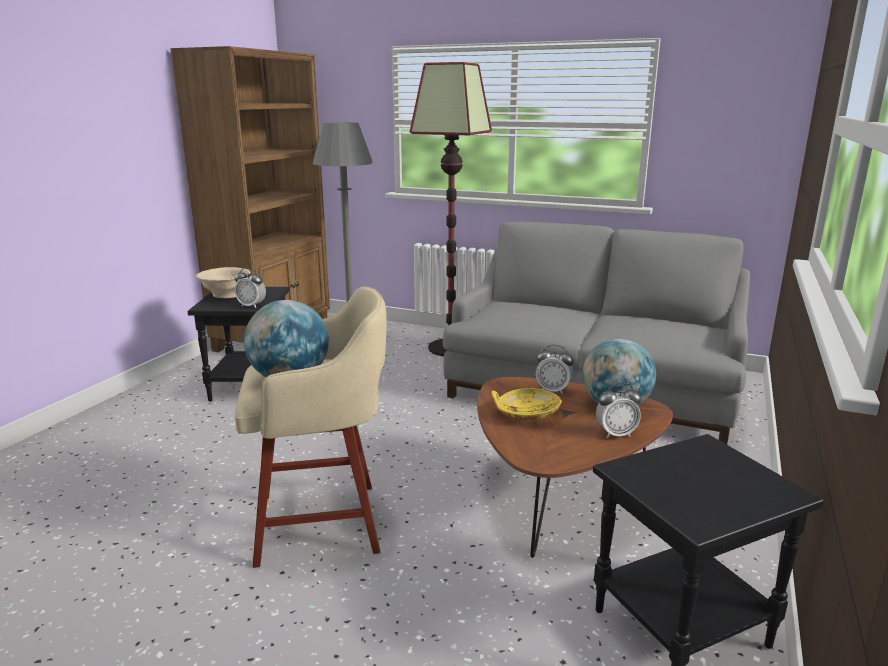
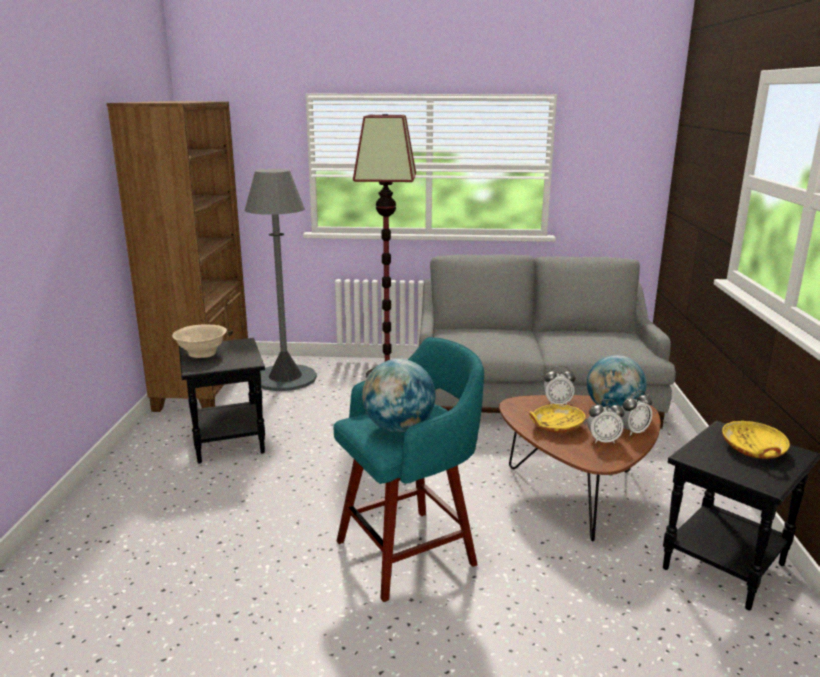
camera: 20 degrees left, 0 degrees up
(251, 306) = (242, 362): alarm clock -> alarm clock (603, 440)
(323, 523) = (410, 551): beige stool -> turquoise stool
(722, 477) = (753, 450): none -> yellow bowl

